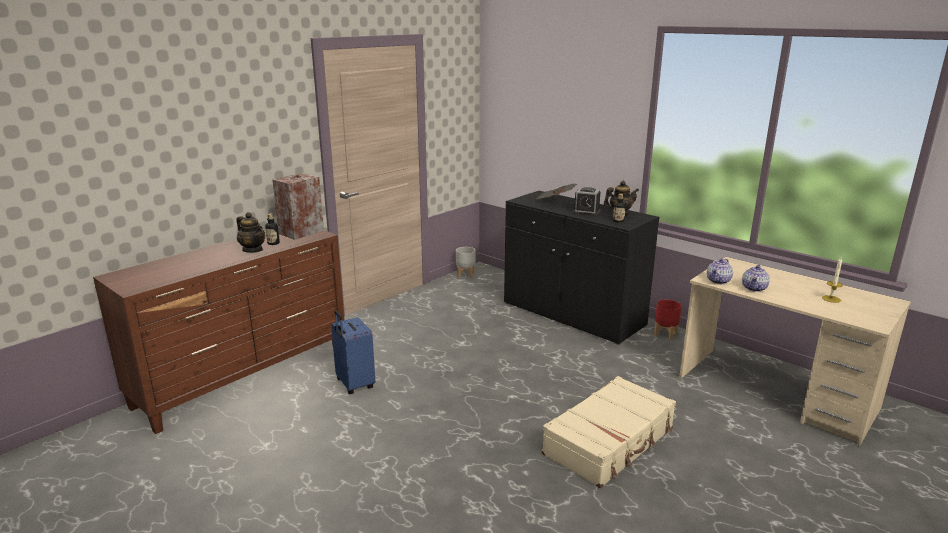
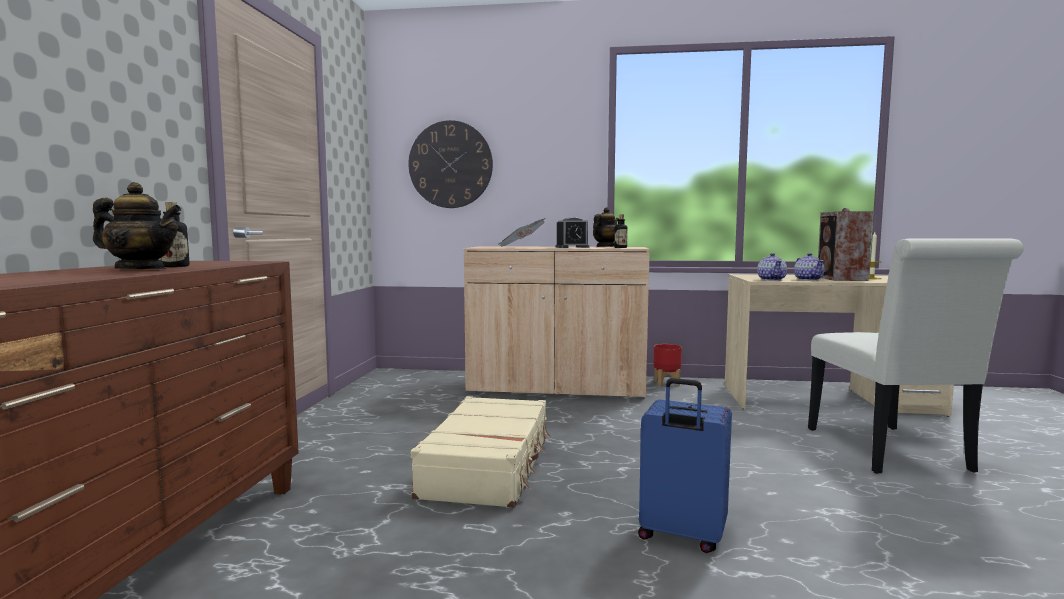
camera: 35 degrees left, 15 degrees down
(300, 232) = (208, 262): speaker -> speaker (841, 279)
(354, 384) = (373, 525): blue suitcase -> blue suitcase (681, 536)
(465, 274) = (376, 380): grey planter -> none
(531, 117) = (450, 164): none -> wall clock
(572, 315) = (557, 388): black cabinet -> beige cabinet
(610, 442) = (797, 476): beige suitcase -> beige suitcase (489, 466)
(719, 453) = (892, 453): none -> white chair

